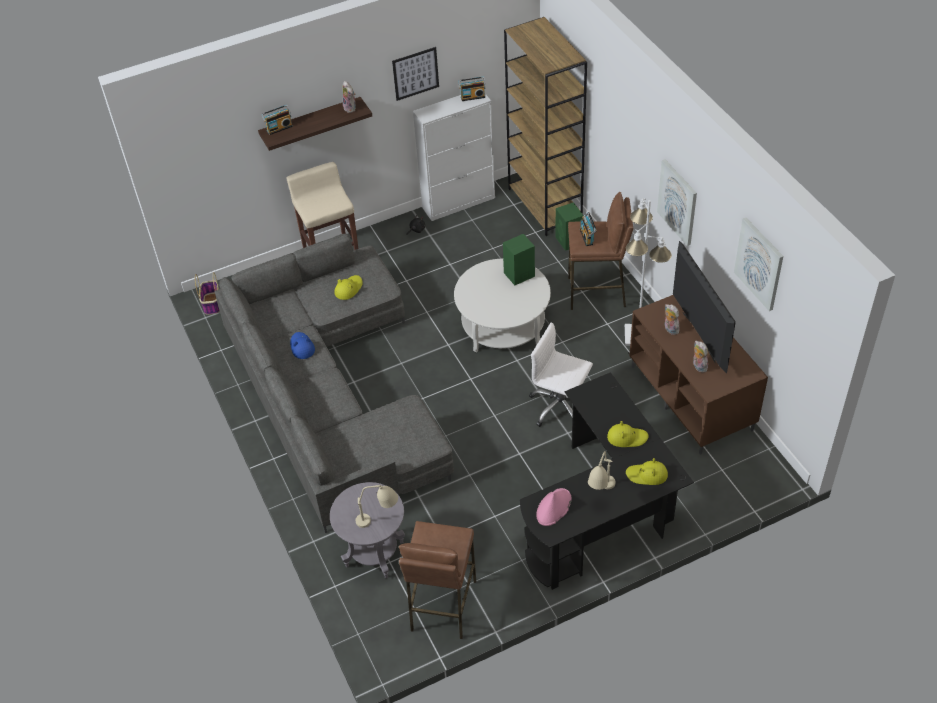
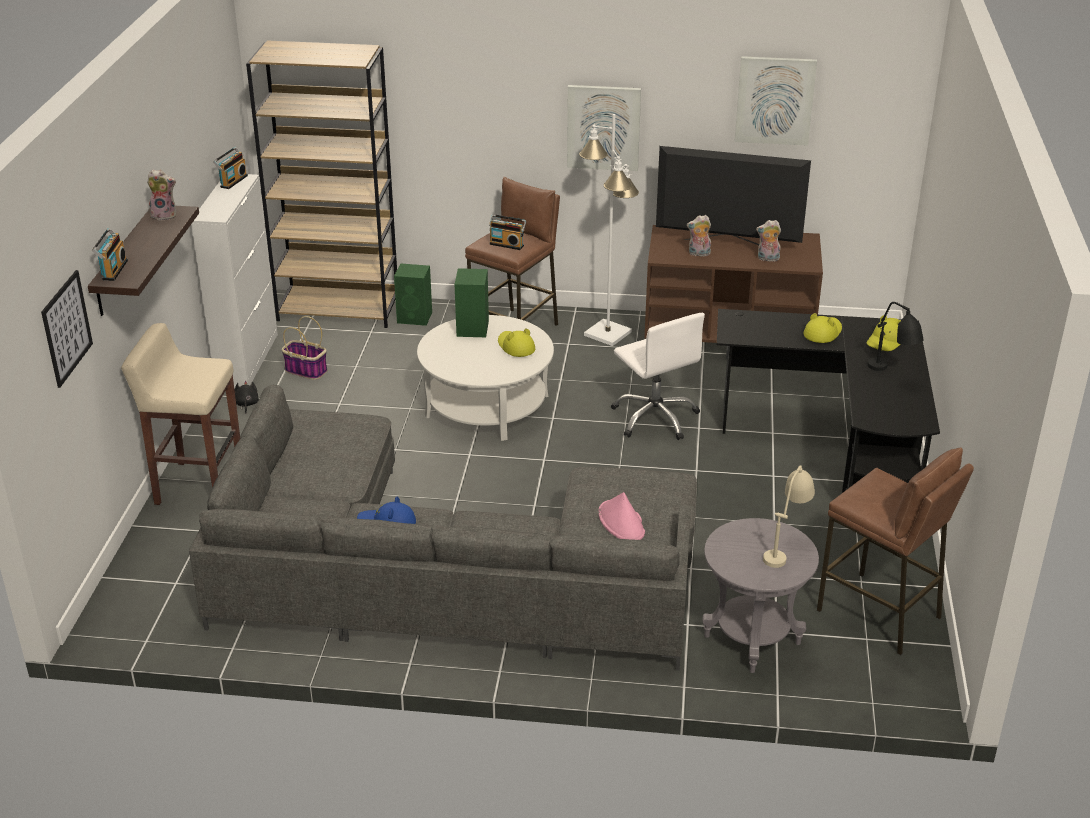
camera: 60 degrees left, 15 degrees down
(212, 303) = (127, 624): basket -> basket (305, 370)
(348, 289) = (331, 449): yellow hat -> yellow hat (515, 346)
(415, 73) = (183, 157): picture -> picture (66, 328)
(553, 508) = (884, 409): pink hat -> pink hat (621, 522)
(560, 406) = (655, 417): white office chair -> white office chair turned 90 degrees counterclockwise
(601, 495) = (892, 375): beige table lamp -> black table lamp

